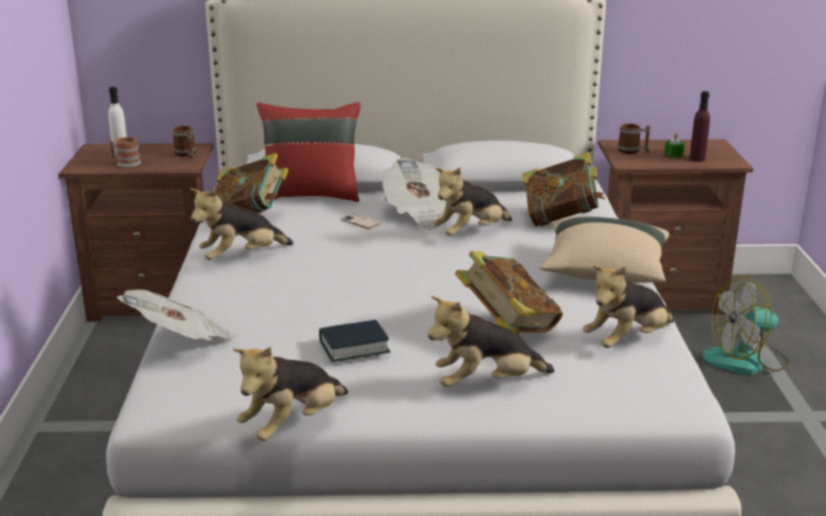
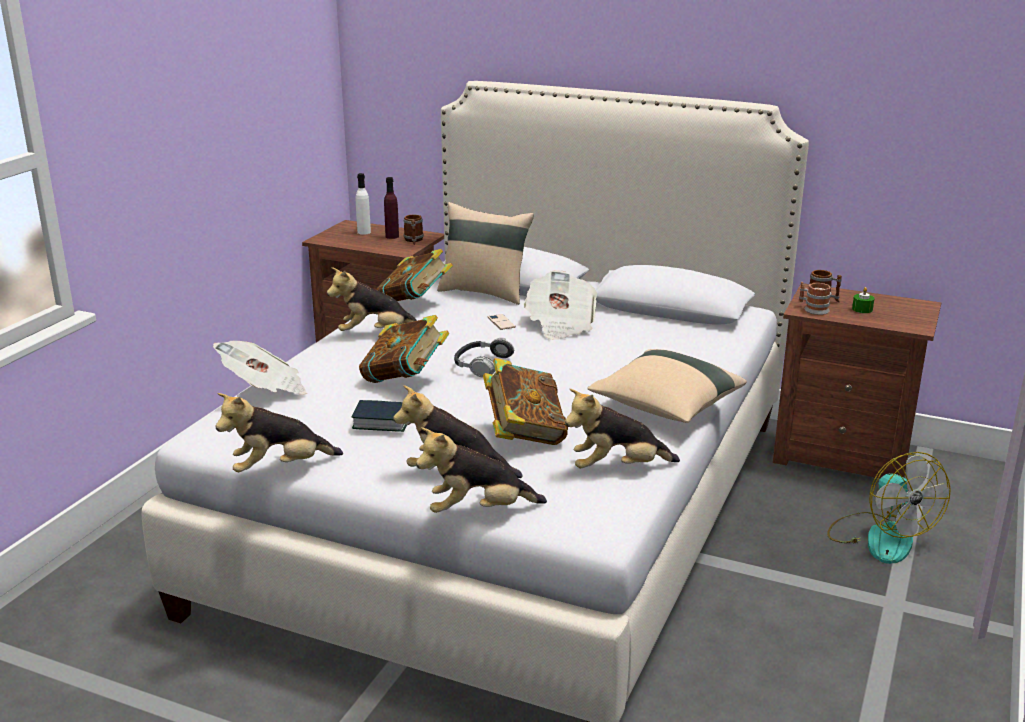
camera: 25 degrees right, 0 degrees up
(125, 163) = (359, 241): mug -> mug (812, 309)
(311, 195) = (485, 292): red pillow -> beige pillow
(389, 267) = (482, 364): none -> headphones
(471, 233) = (585, 349): plush toy -> plush toy (478, 511)
(560, 219) = (682, 352): book -> book (405, 380)
(697, 159) = (882, 317): purple bottle -> purple bottle (392, 236)
(746, 360) = (880, 537): fan -> fan turned 120 degrees counterclockwise

